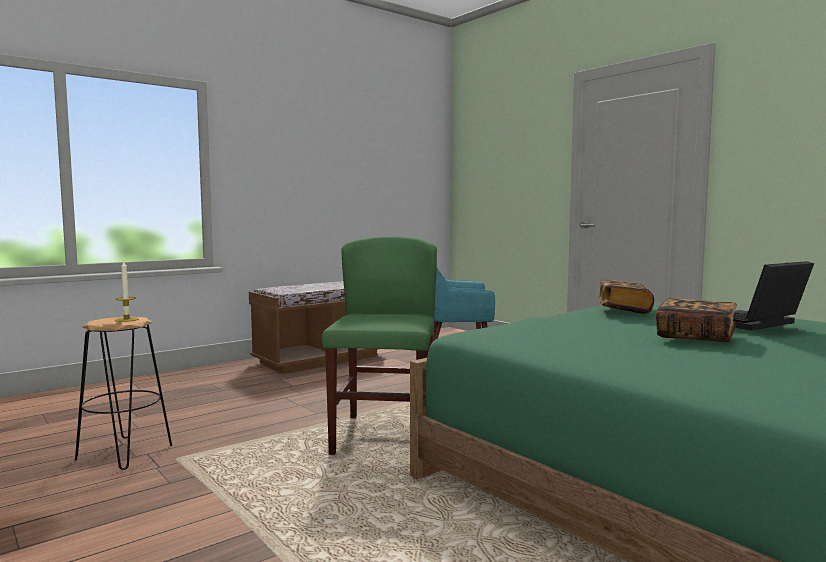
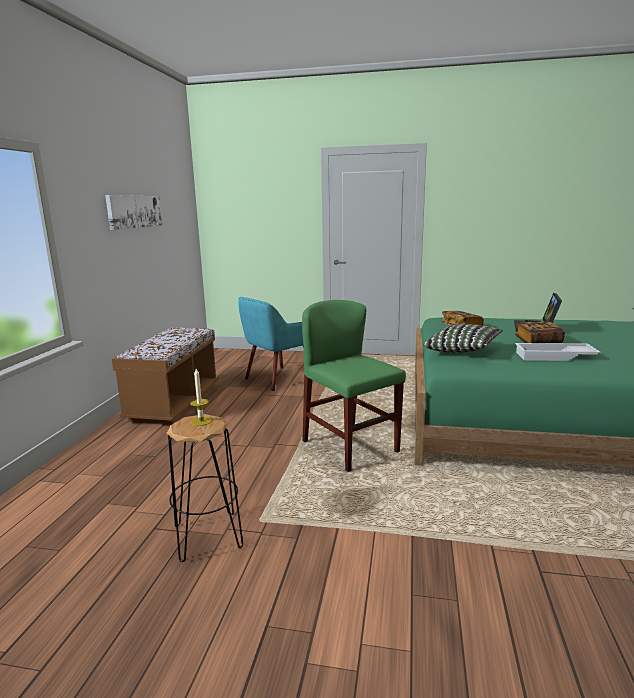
camera: 40 degrees left, 10 degrees up
(333, 154) = (134, 211): none -> picture
(539, 326) = (462, 351): none -> pillow
(659, 352) = (554, 357): none -> white tray

